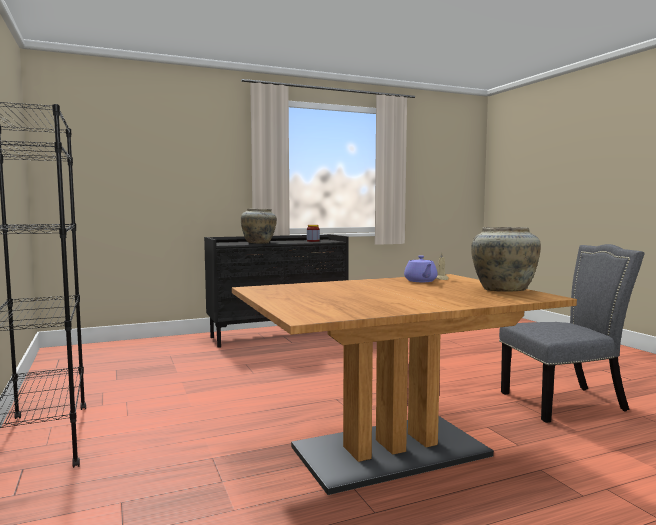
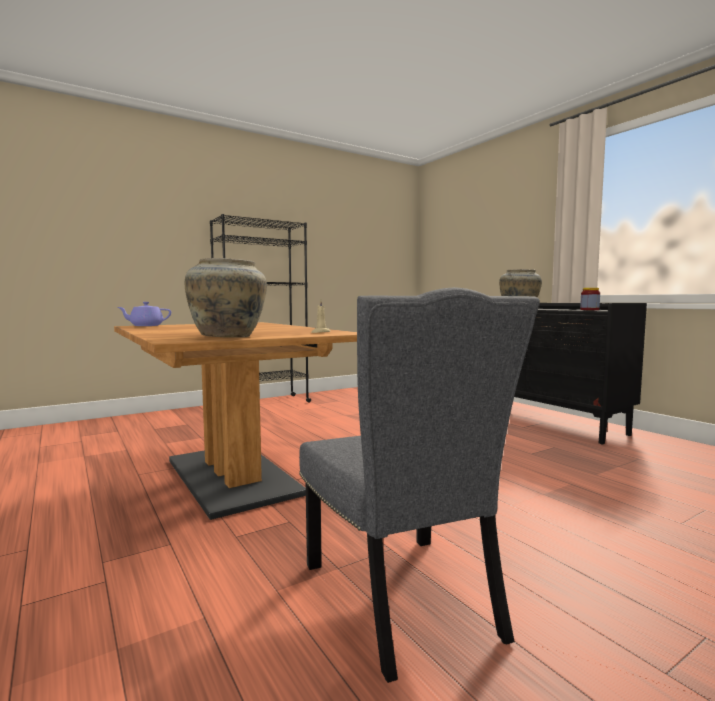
camera: 80 degrees right, 0 degrees up
(420, 281) = (298, 330): purple teapot -> purple teapot (145, 326)

